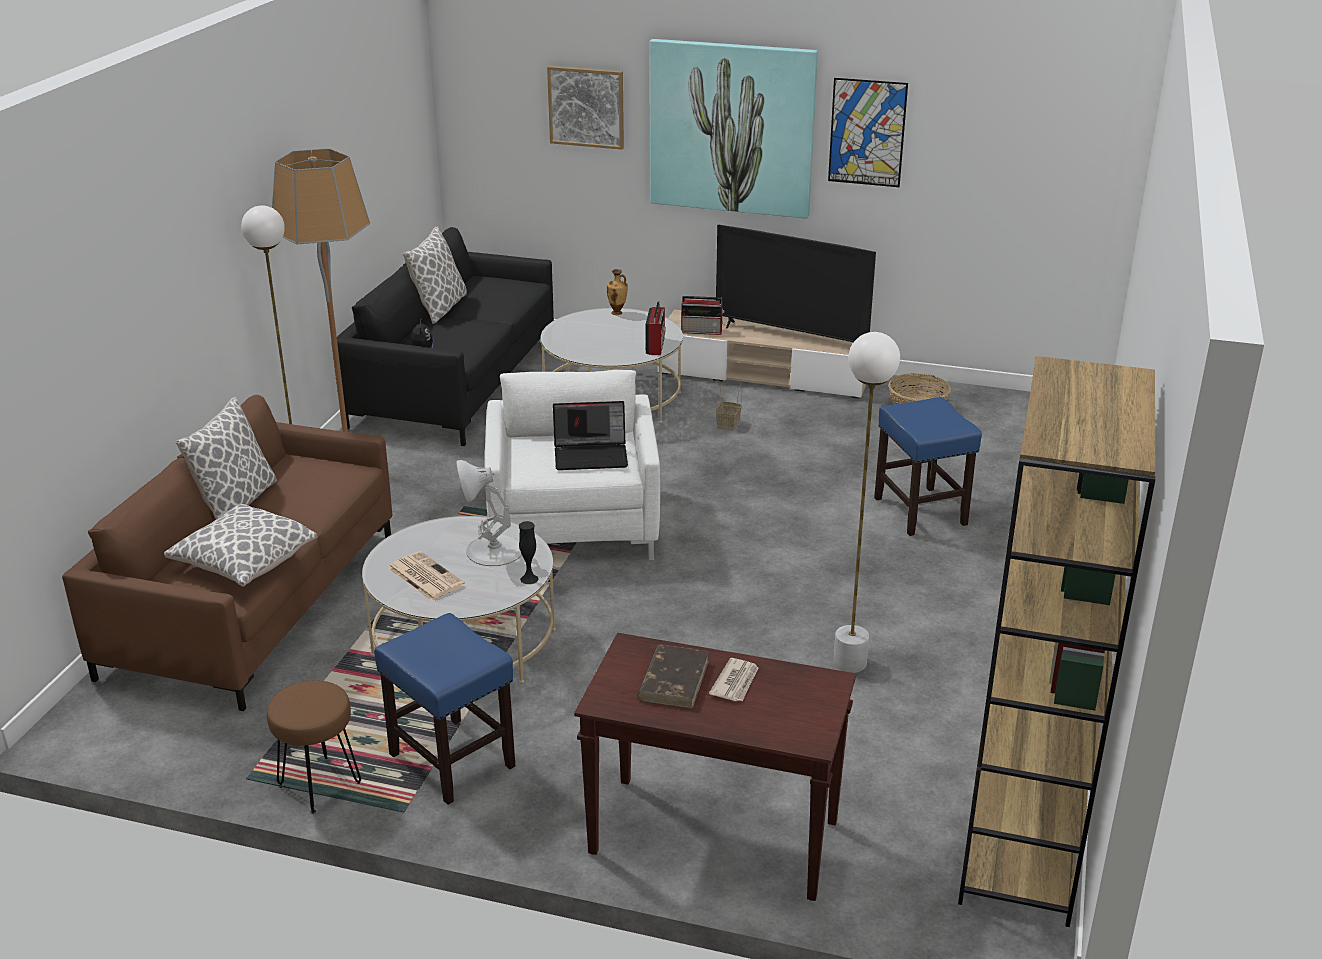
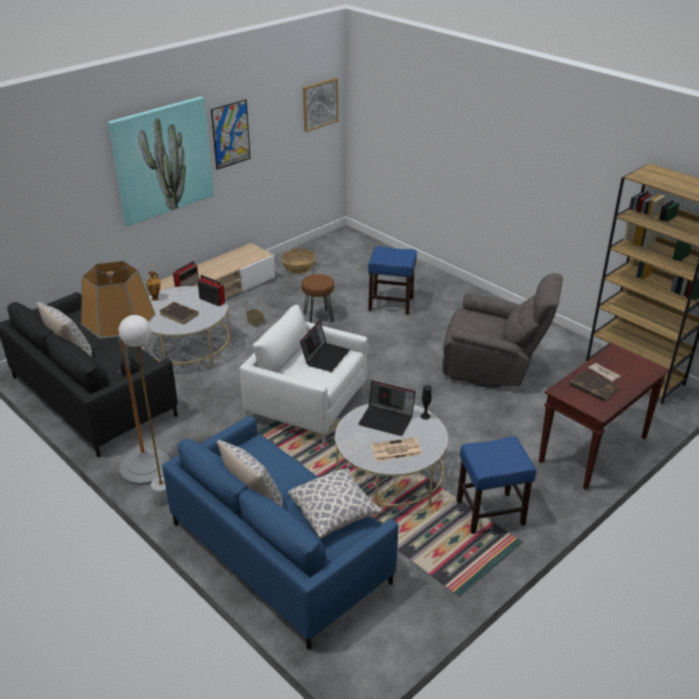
camera: 60 degrees left, 5 degrees up
(254, 603) = (279, 551): brown sofa -> blue sofa
(318, 785) = (481, 568): brown stool -> brown stool (318, 317)
(493, 550) = (387, 419): white table lamp -> laptop
(586, 107) = (72, 181): picture -> picture (320, 104)
(596, 338) = (179, 314): none -> brown book
(791, 337) = (227, 264): television -> none
(849, 663) = (494, 368): white floor lamp -> grey armchair

